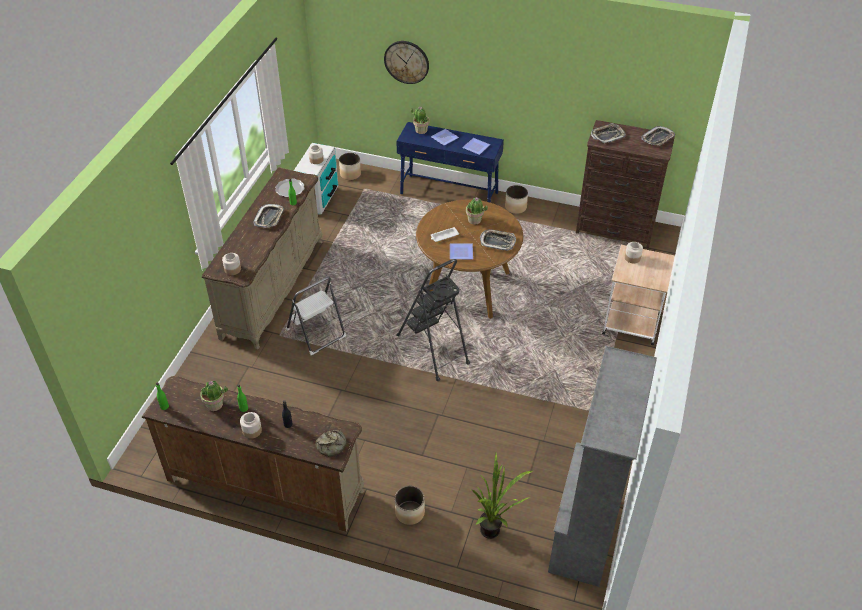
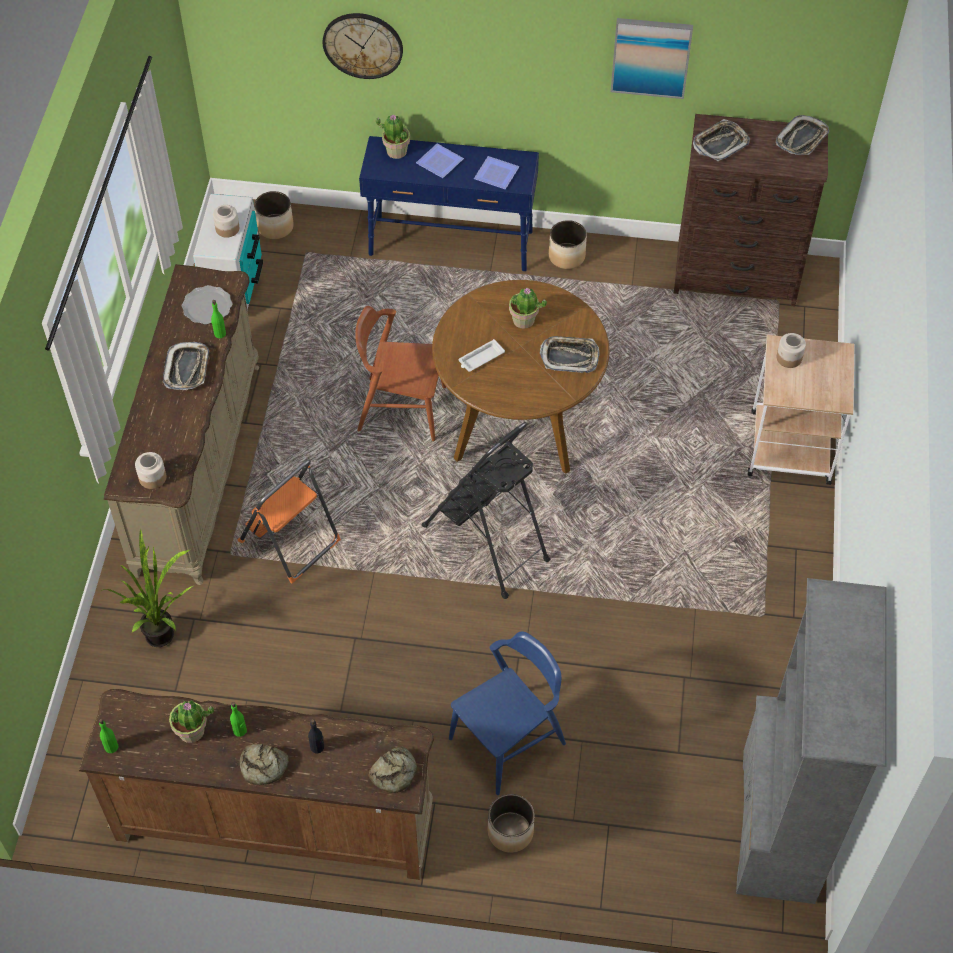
camera: 10 degrees left, 10 degrees up
(252, 430) = (263, 767): jar -> bread
(316, 334) = (291, 543): white step ladder -> orange step ladder
(399, 273) = (401, 409): none -> brown chair
(420, 460) = (508, 741): none -> blue chair
(460, 253) = (513, 387): plate -> none
(494, 533) = (645, 843): potted plant -> potted plant (166, 638)
(571, 80) = (651, 57): none -> picture

